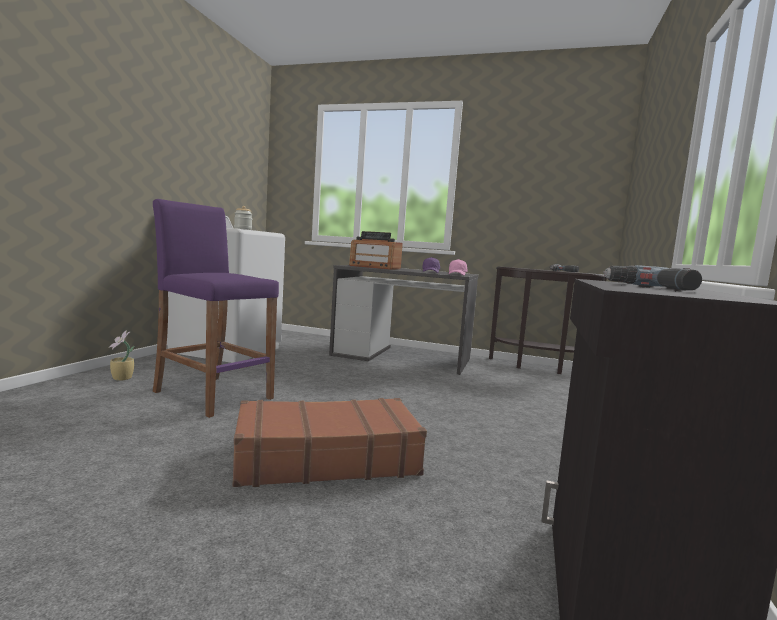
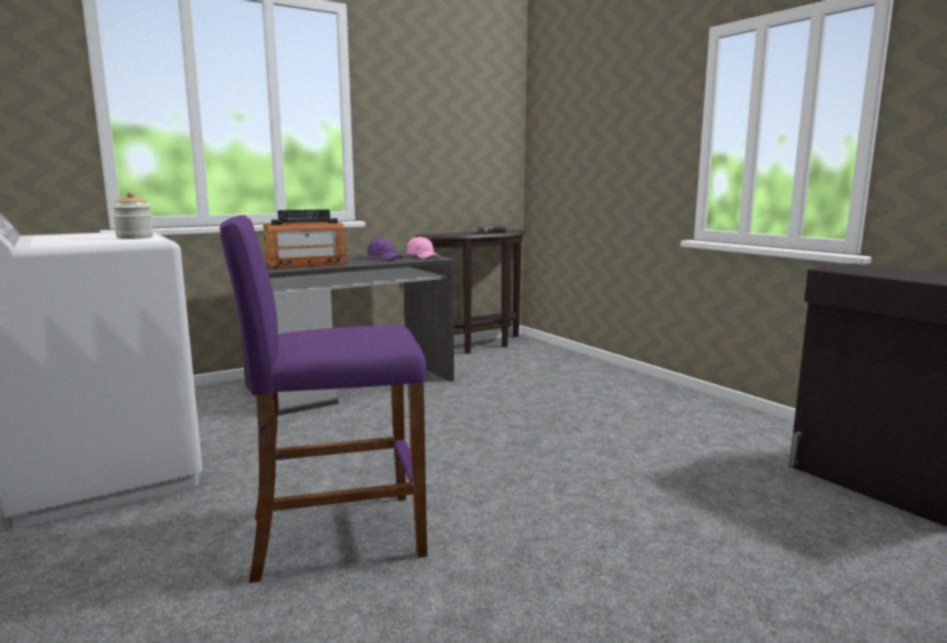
camera: 50 degrees left, 5 degrees up
(122, 378) = (120, 605): potted plant -> none
(326, 458) = (617, 514): brown suitcase -> none
(651, 287) = (902, 274): power drill -> none

